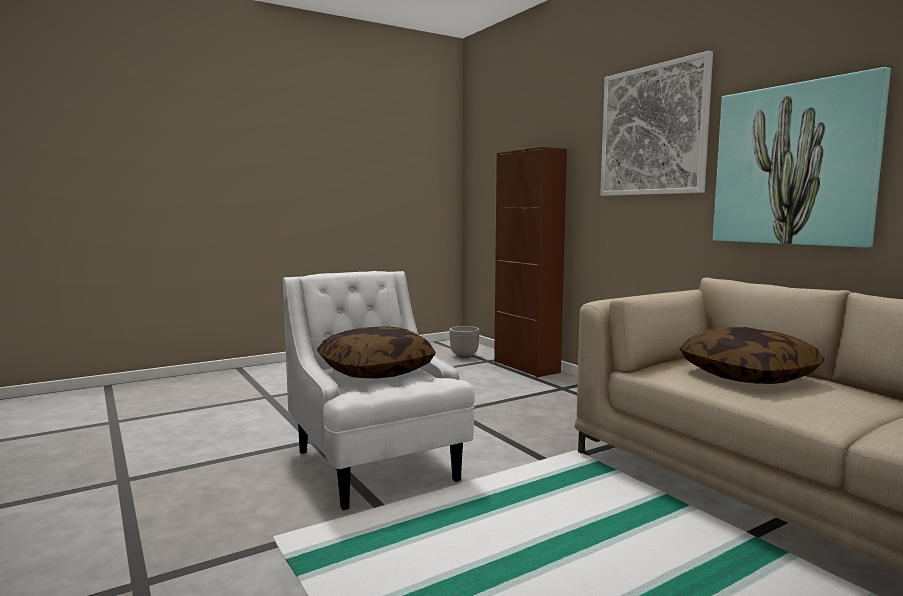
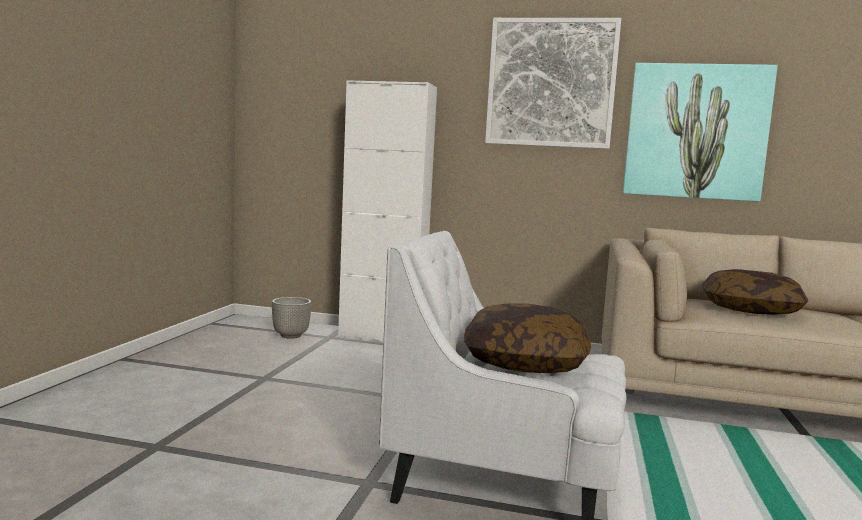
camera: 45 degrees left, 0 degrees up
(526, 367) = (381, 337): brown cabinet -> white cabinet

